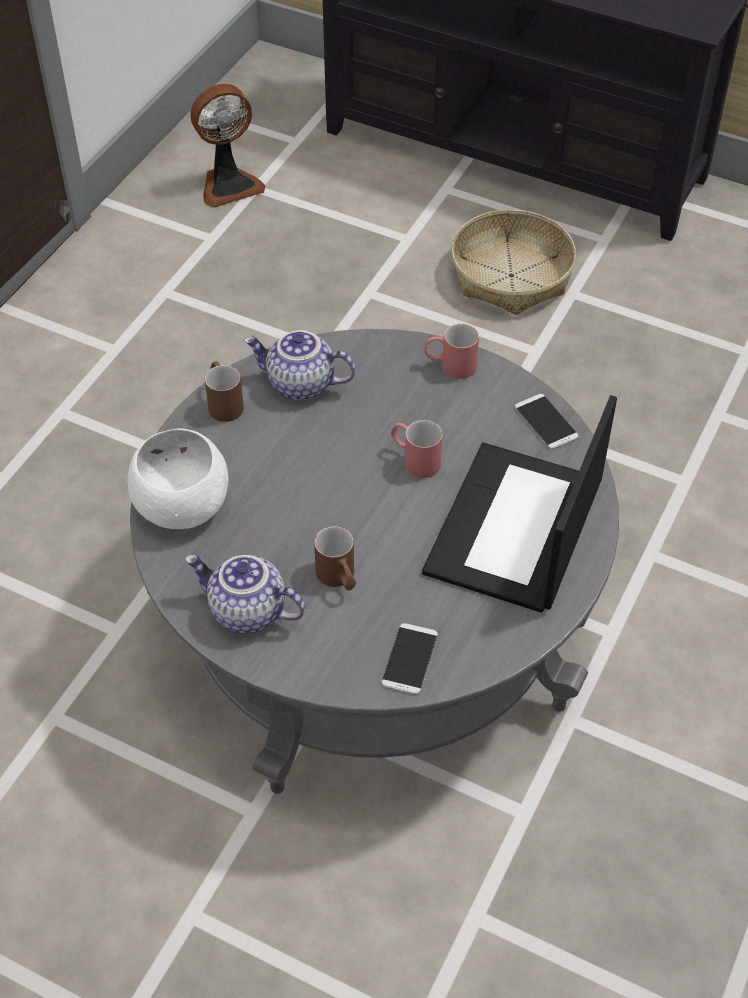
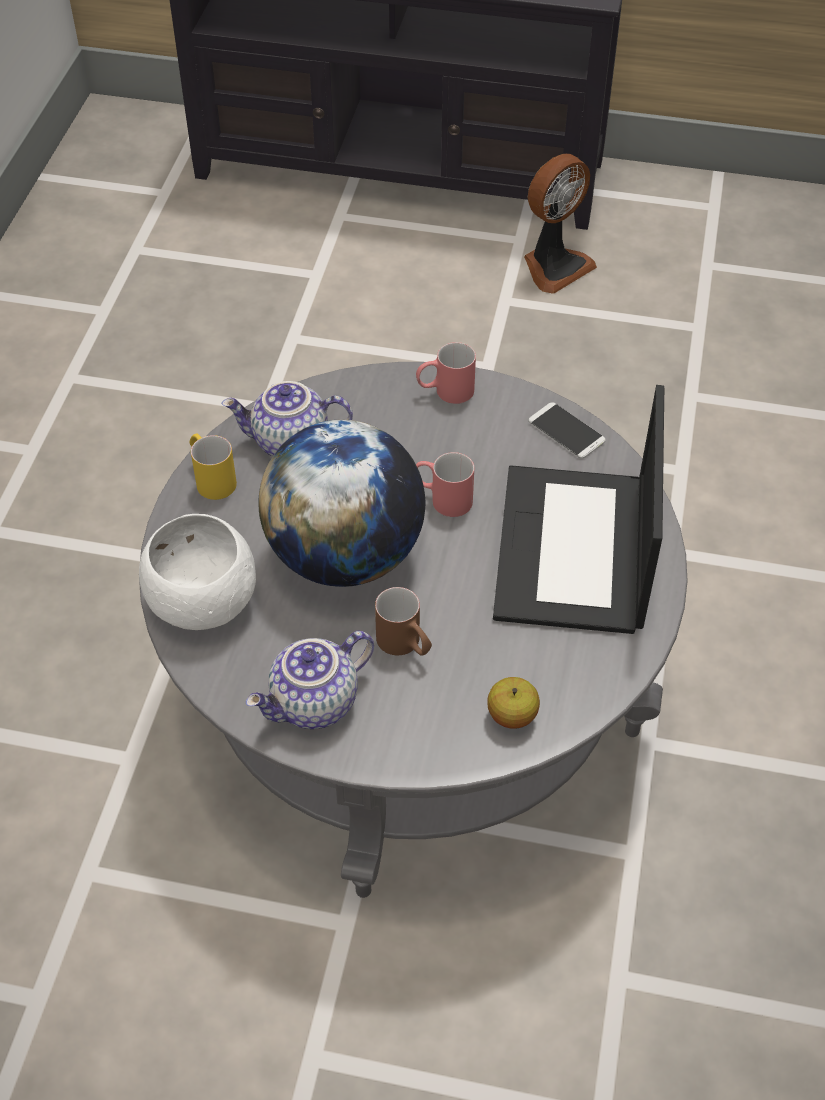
camera: 15 degrees left, 0 degrees up
(223, 402) = (211, 478): brown mug -> yellow mug
(229, 185) = (105, 251): fan -> fan (554, 266)
(246, 612) = (315, 704): teapot -> teapot turned 45 degrees counterclockwise
(314, 492) = (345, 555): none -> globe
(409, 659) = (512, 716): phone -> apple
(510, 275) = (436, 293): basket -> none

